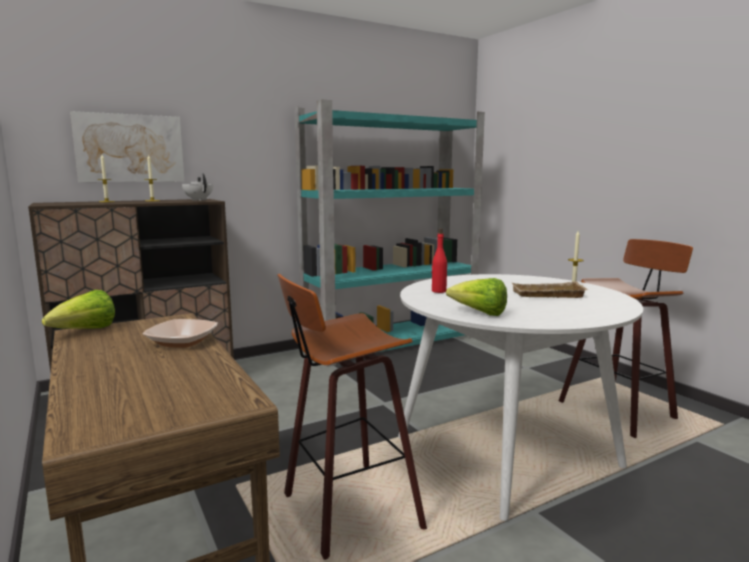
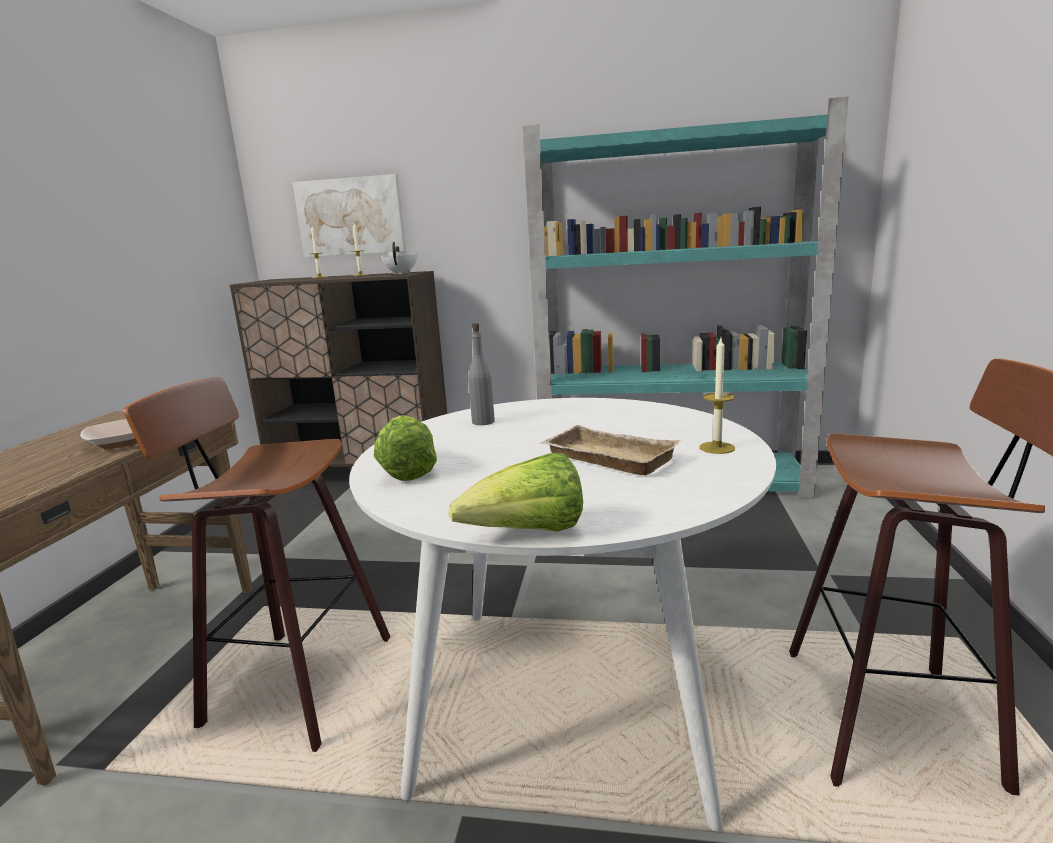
camera: 40 degrees right, 5 degrees up
(85, 331) = (120, 416): lettuce -> lettuce (528, 533)
(438, 291) = (483, 422): red bottle -> grey bottle

